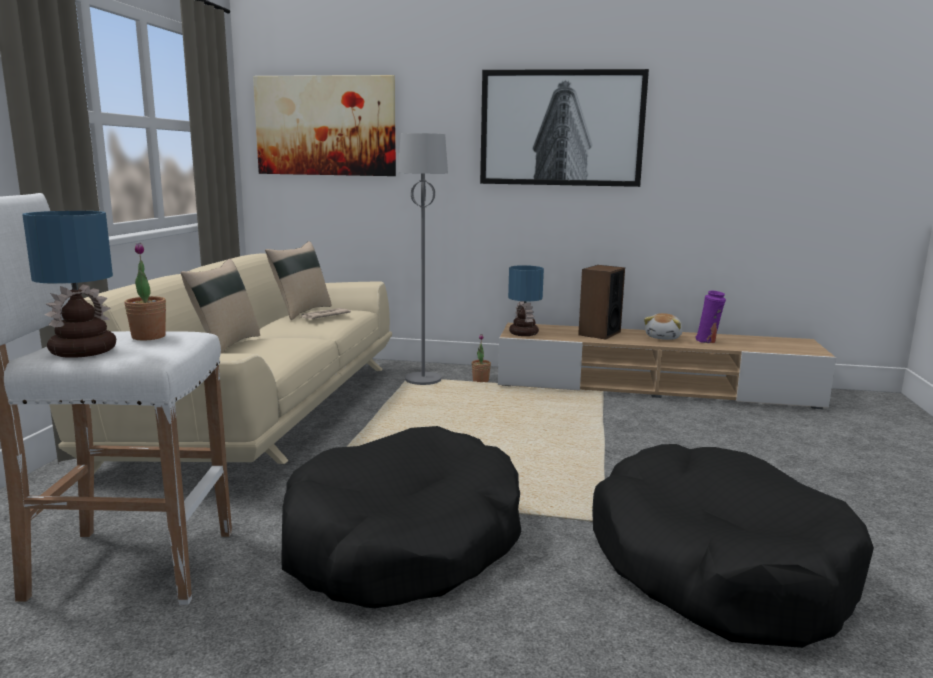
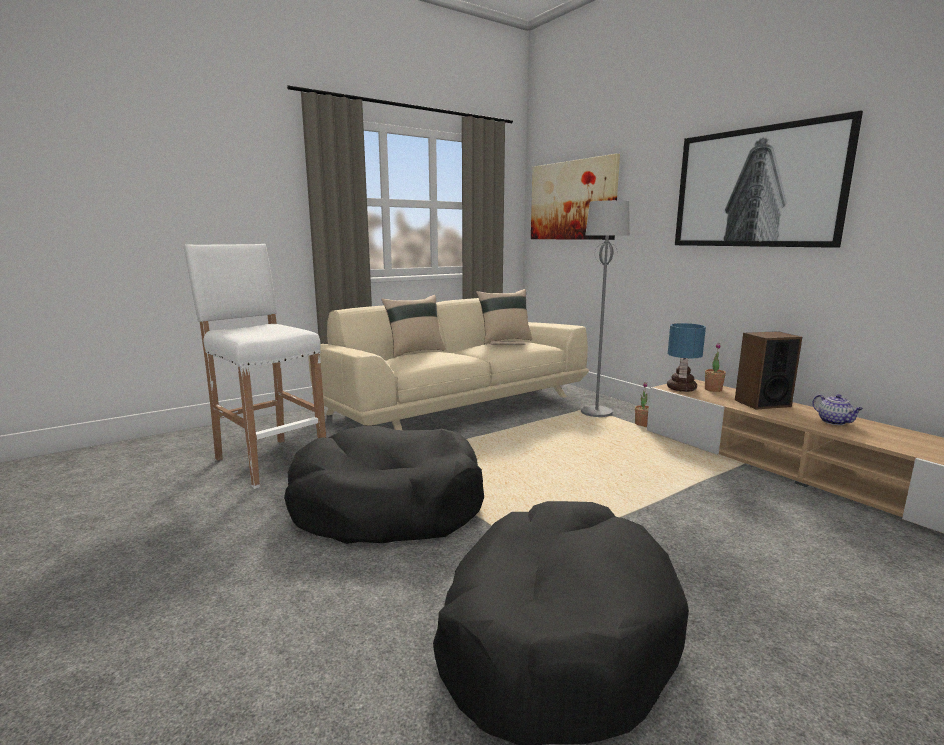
camera: 45 degrees right, 0 degrees up
(81, 352) = (236, 330): table lamp -> none
(148, 337) = (280, 329): potted plant -> potted plant (713, 389)
(664, 337) = (834, 422): plush toy -> teapot
(708, 341) = (889, 438): purple vase -> none

